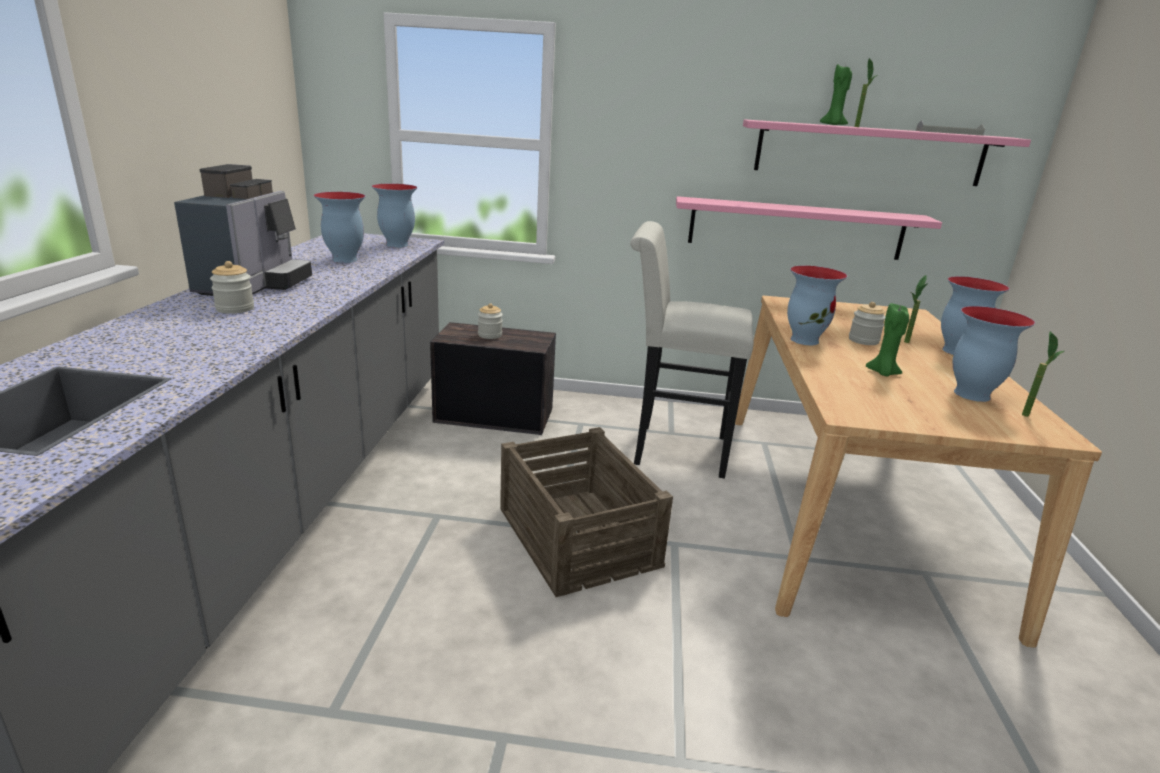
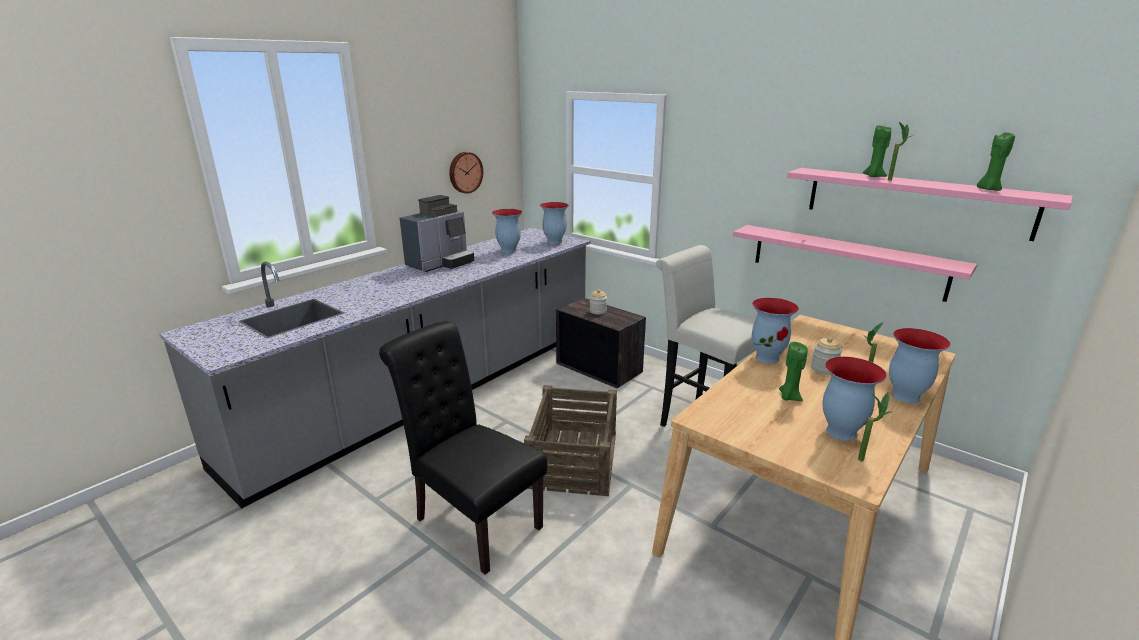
camera: 35 degrees right, 0 degrees up
(233, 135) = (465, 172): none -> wall clock
(235, 308) = (414, 277): jar -> none
(526, 672) = (472, 520): none -> black chair
(948, 133) = (988, 189): grey tray -> green candle

